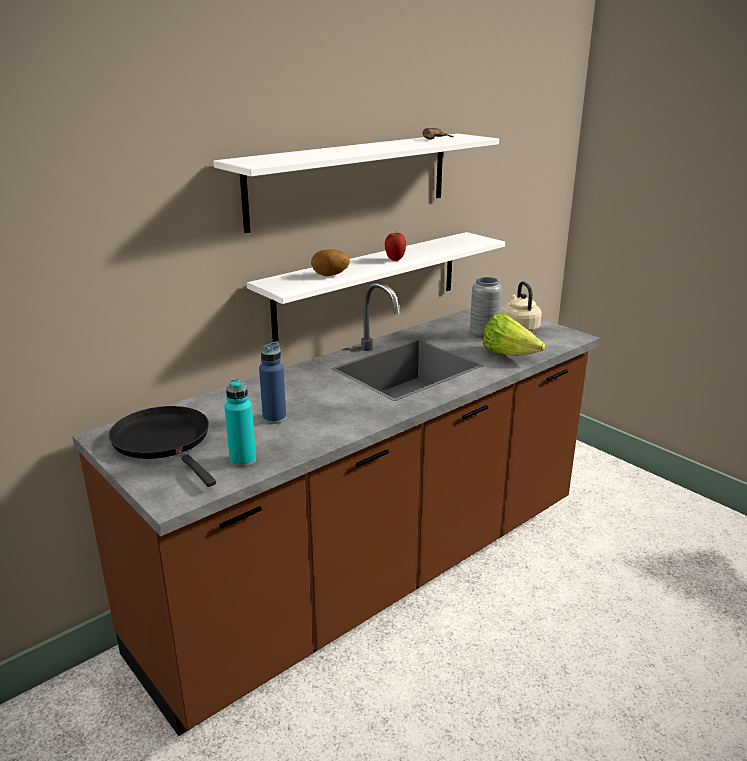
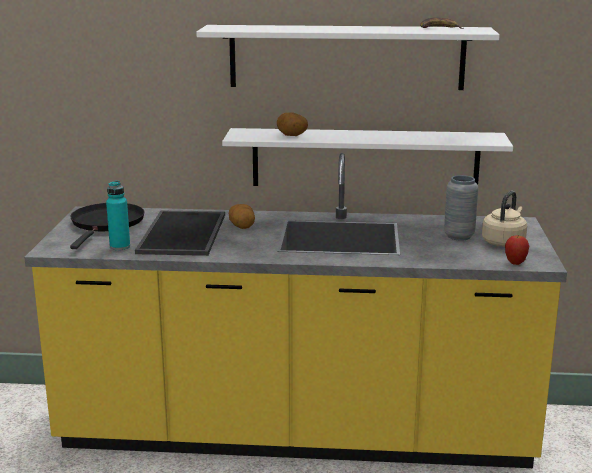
camera: 45 degrees right, 5 degrees down
(274, 418) = (184, 234): blue bottle -> tray
(311, 389) = (242, 227): none -> potato
(373, 577) = (296, 435): brown counter -> yellow counter
(395, 259) = (370, 137): apple -> apple (515, 263)
(509, 355) = (440, 255): lettuce -> none

